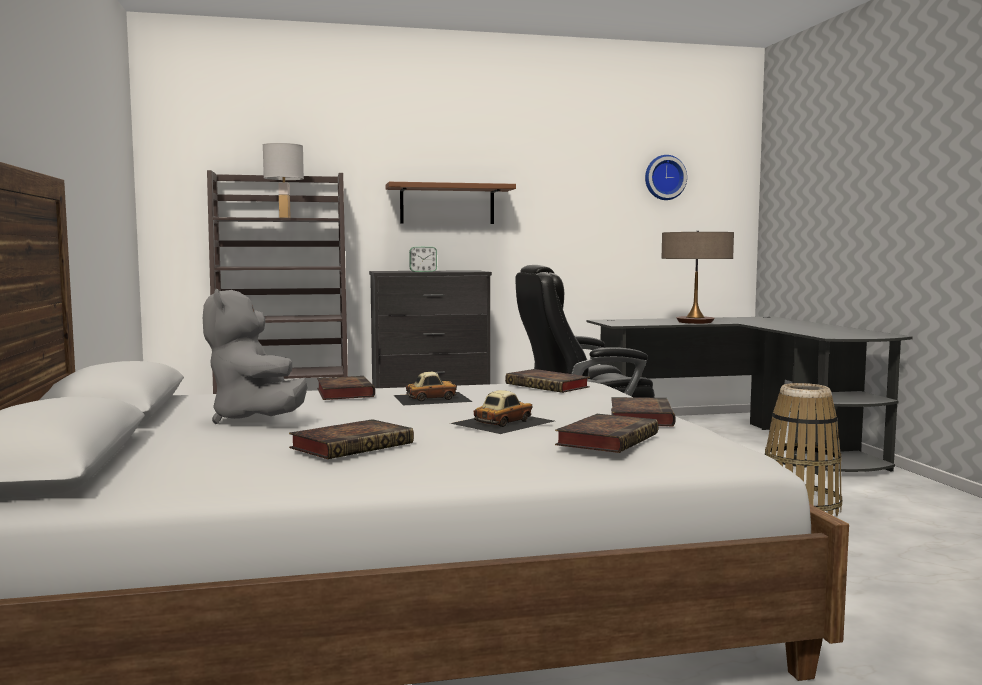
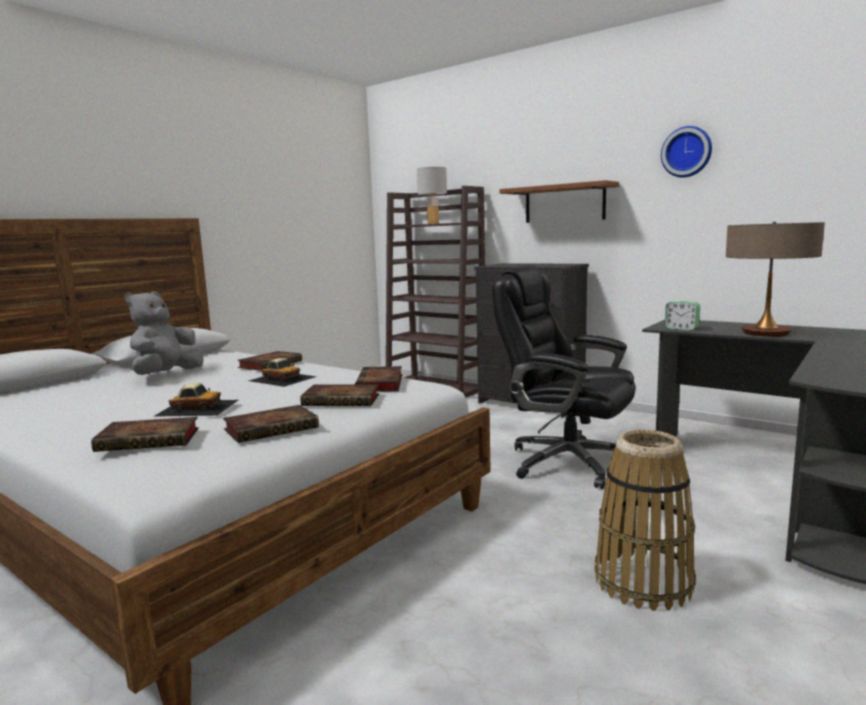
camera: 50 degrees right, 5 degrees up
(353, 446) = (98, 404): book -> book (343, 400)
(423, 271) = (516, 266): alarm clock -> alarm clock (681, 329)
(664, 177) = (813, 152): wall clock -> wall clock (687, 152)

